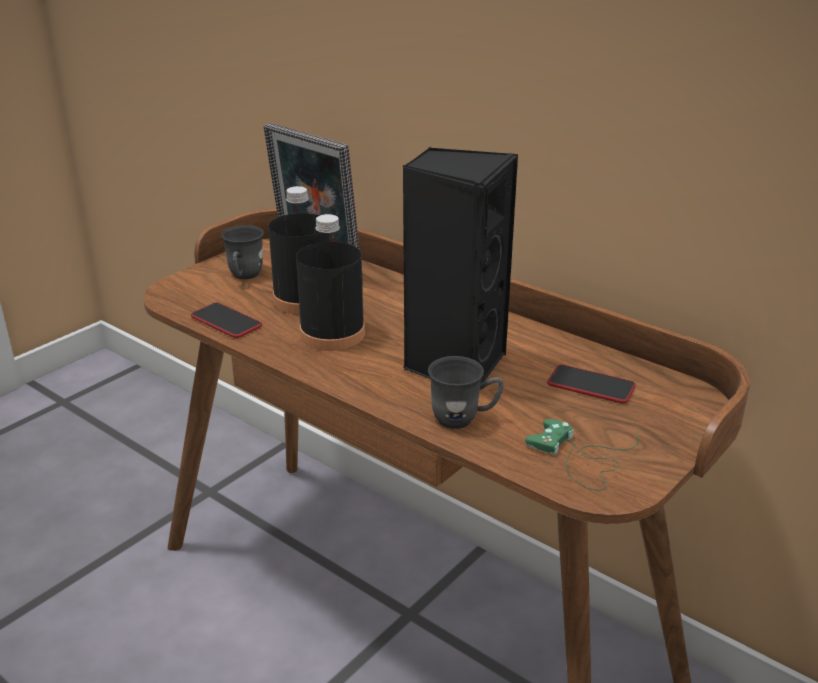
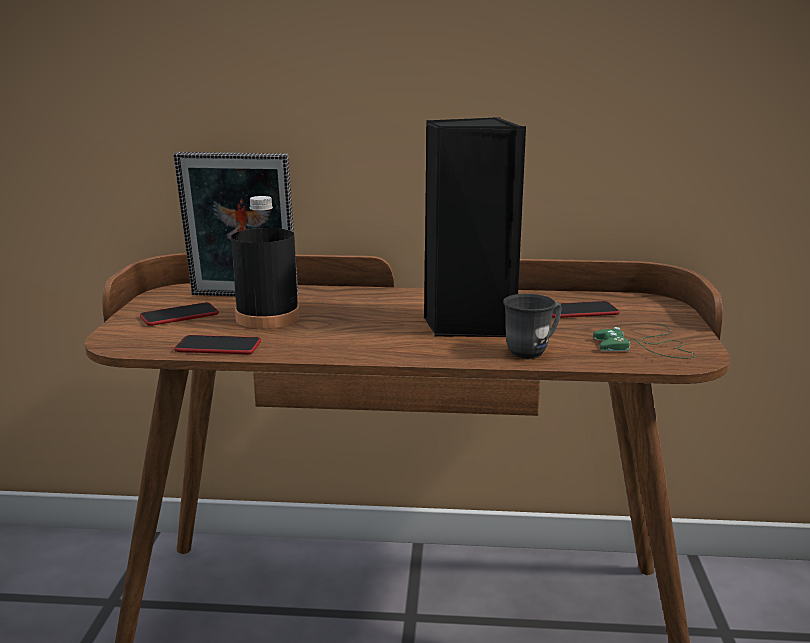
camera: 35 degrees left, 10 degrees down
(244, 277) = (179, 316): grey mug -> phone
(332, 334) = (335, 331): black bottle -> none

